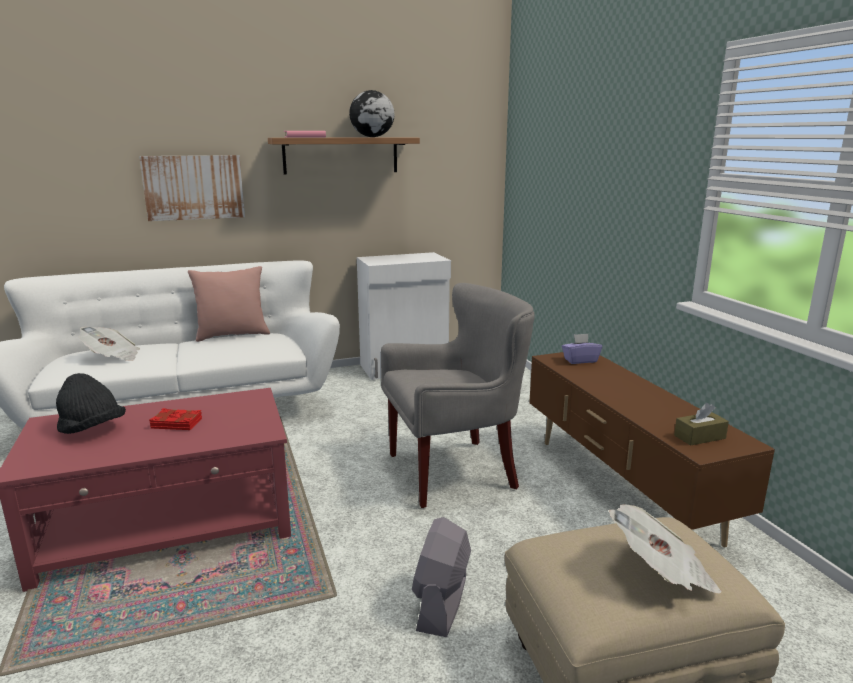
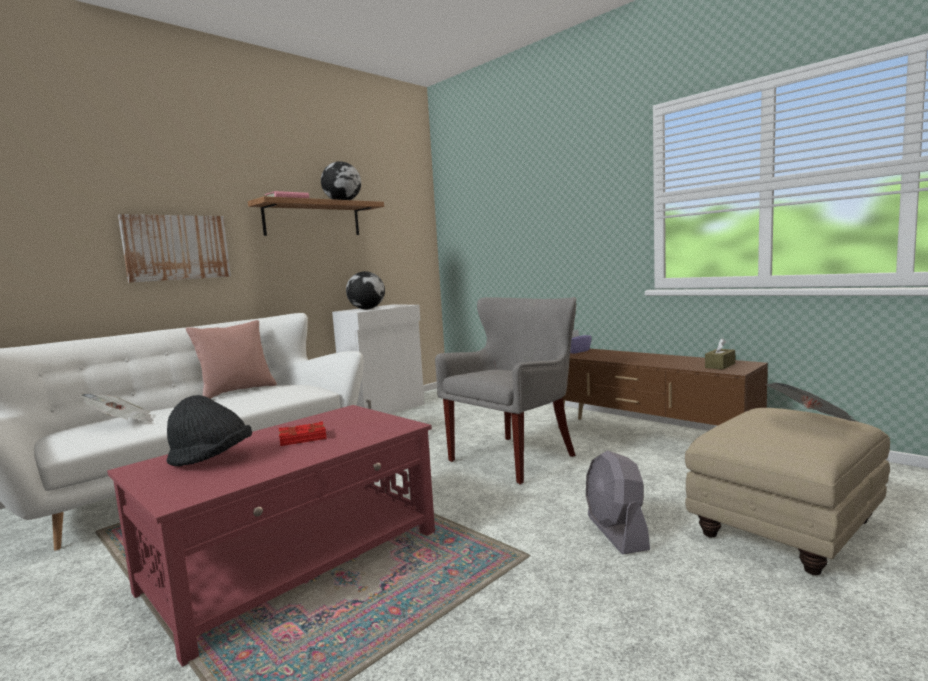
camera: 25 degrees left, 10 degrees down
(390, 260) = (367, 309): none -> globe

